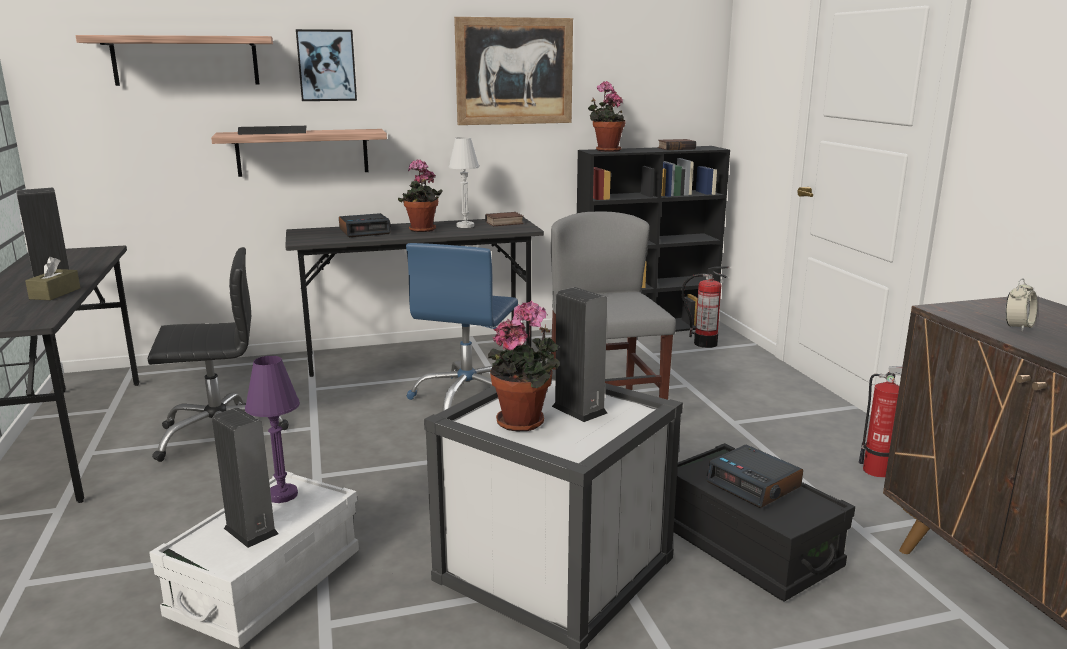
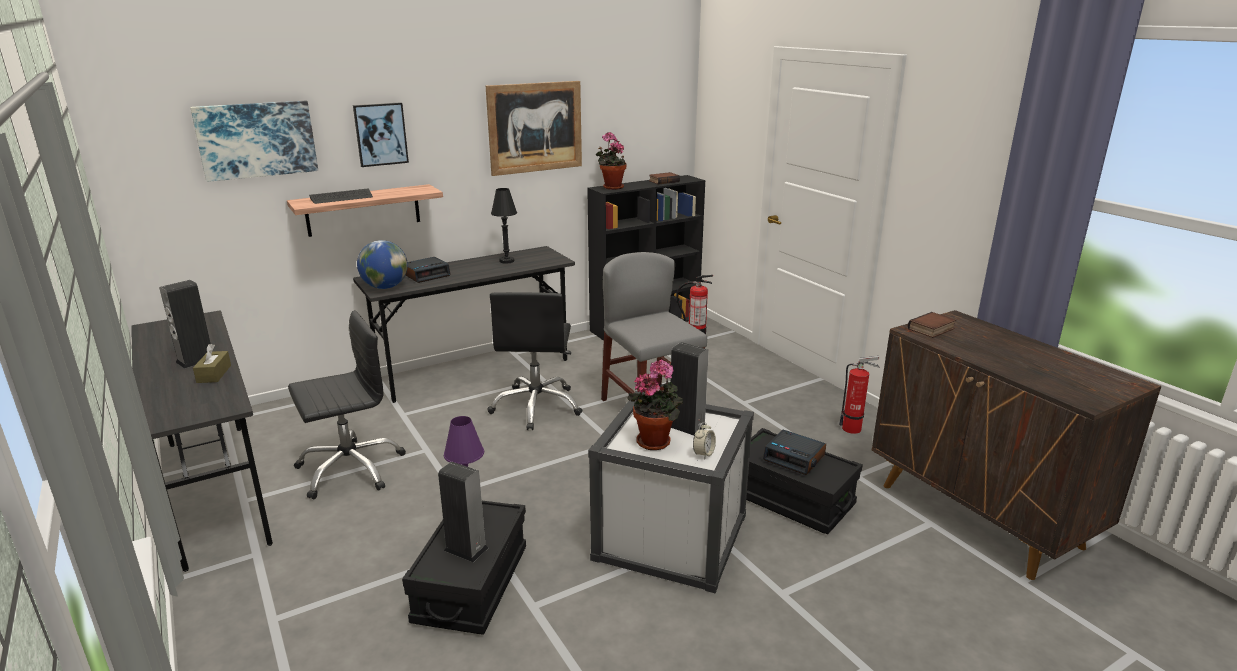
camera: 15 degrees left, 5 degrees up
(186, 61) = (256, 139): shelf -> picture
(267, 585) = (472, 585): white storage box -> black storage box
(310, 238) = (385, 287): none -> globe
(422, 230) = (474, 269): potted plant -> none
(465, 226) = (506, 261): white table lamp -> black table lamp
(467, 398) = (537, 407): blue office chair -> black office chair
(504, 223) = (536, 255): book -> book (932, 329)
(1017, 327) = (958, 341): alarm clock -> alarm clock (703, 454)

